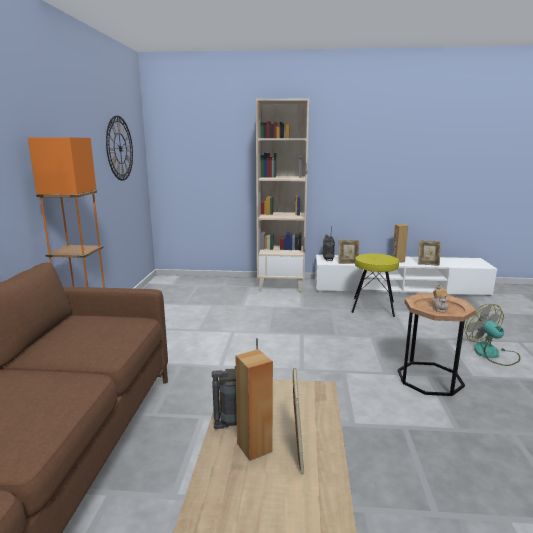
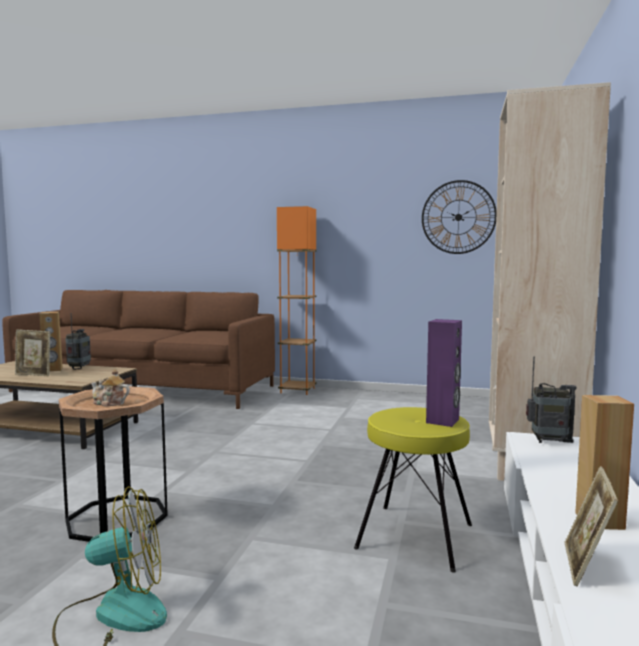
camera: 100 degrees right, 10 degrees down
(348, 262) = (536, 457): picture frame -> none
(378, 254) = (443, 421): none -> purple speaker

